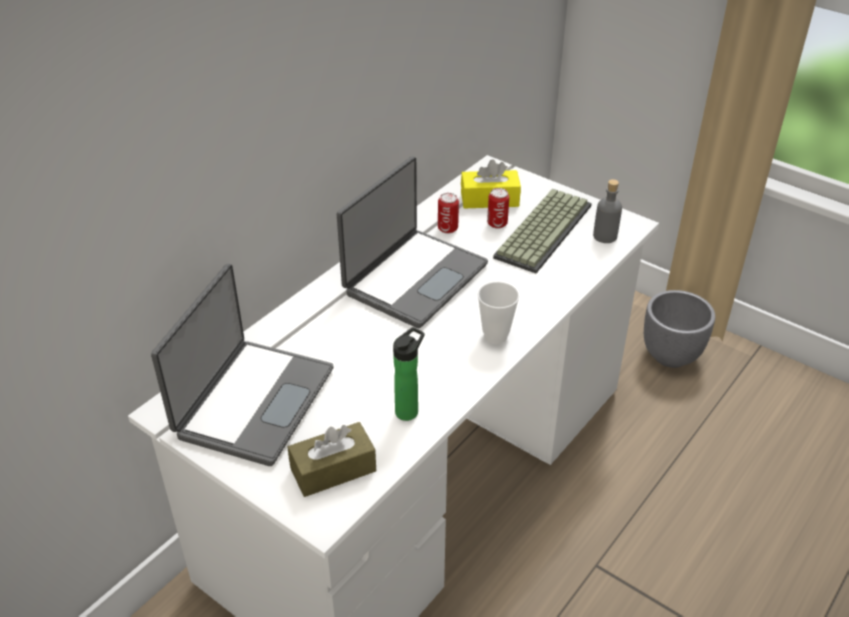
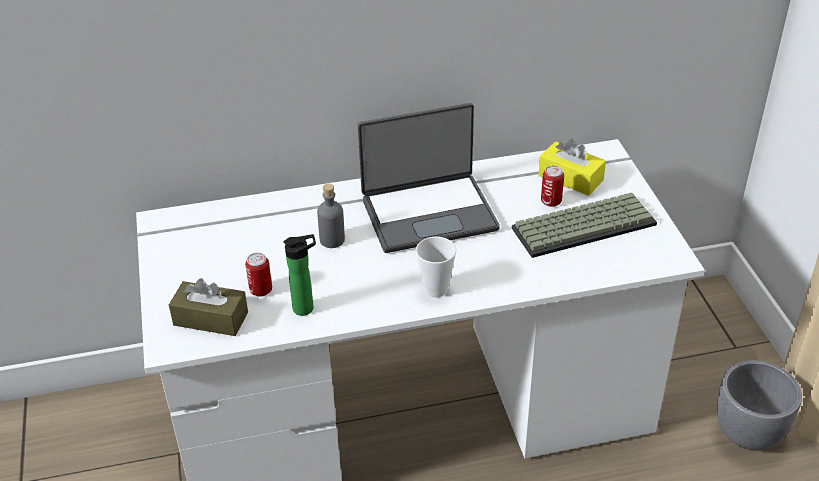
camera: 40 degrees right, 0 degrees up
(253, 402) = (215, 244): laptop -> none
(447, 228) = (504, 186): can -> can (261, 290)
(605, 236) = (635, 257): grey bottle -> grey bottle (332, 240)

